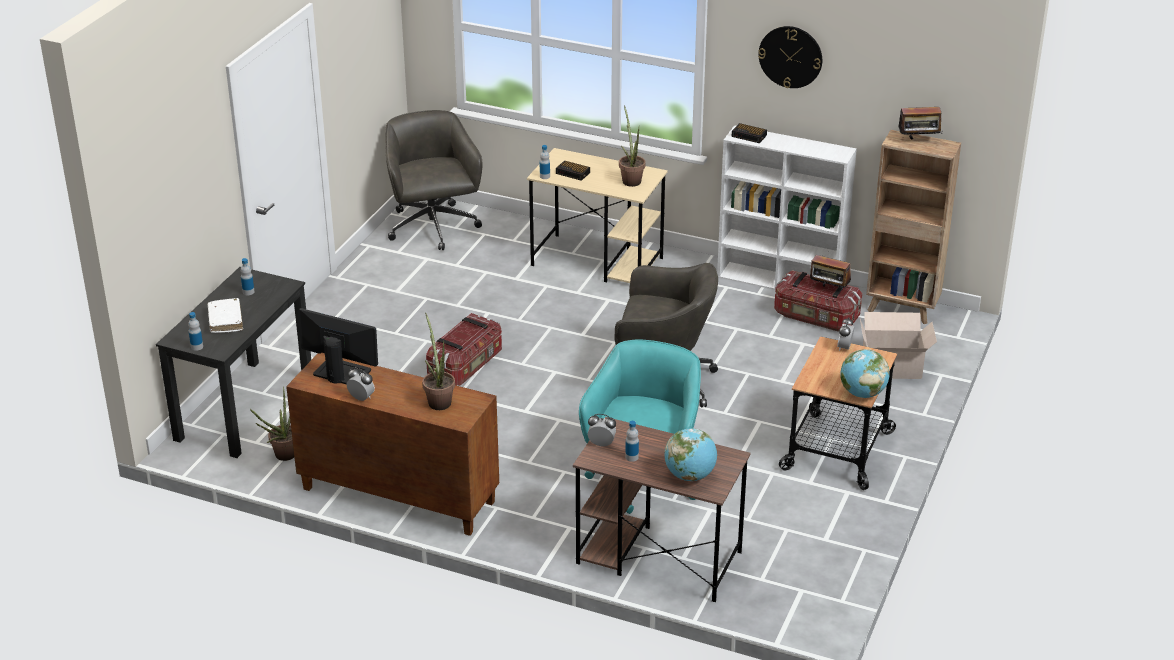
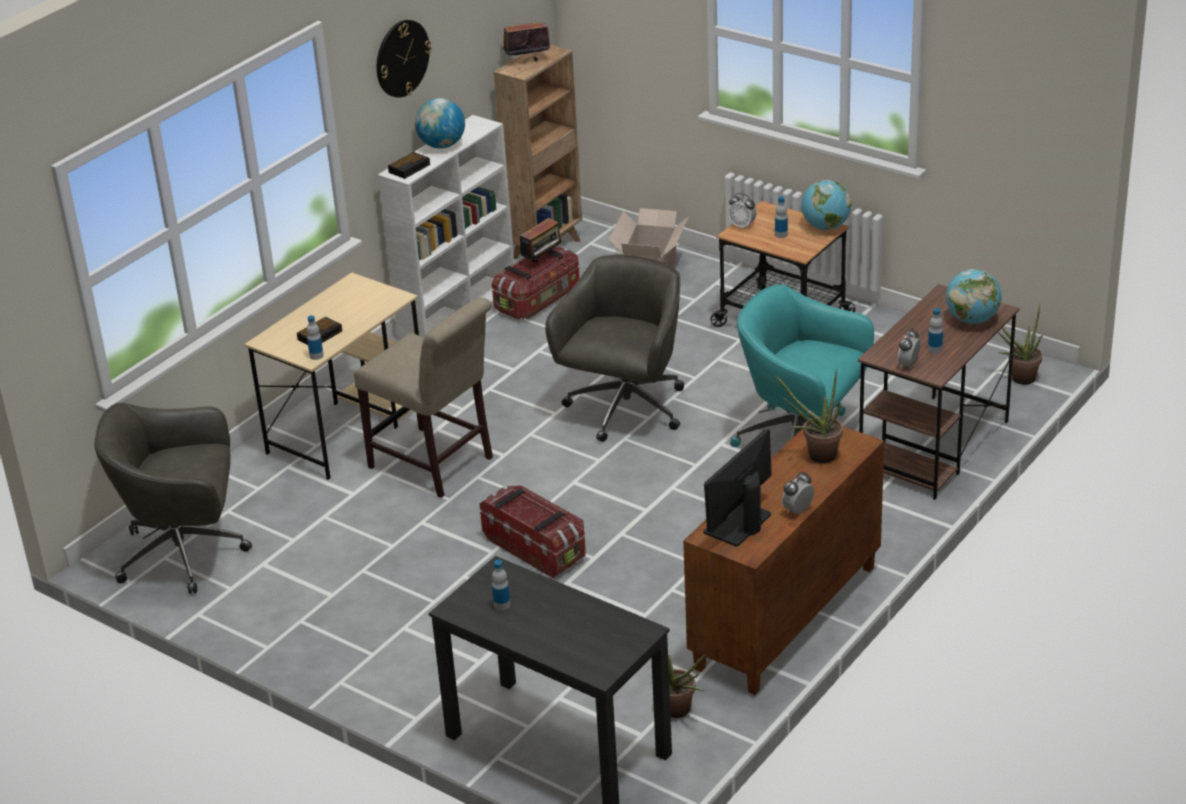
camera: 75 degrees left, 0 degrees up
(197, 347) = (626, 652): bottle -> bottle (781, 234)
(225, 320) = (568, 626): white book -> none
(561, 307) = (435, 465): none -> beige chair
(630, 180) = (360, 298): potted plant -> potted plant (1018, 378)
(794, 143) = (442, 145): none -> globe
(918, 141) = (527, 61): radio -> radio turned 120 degrees counterclockwise

